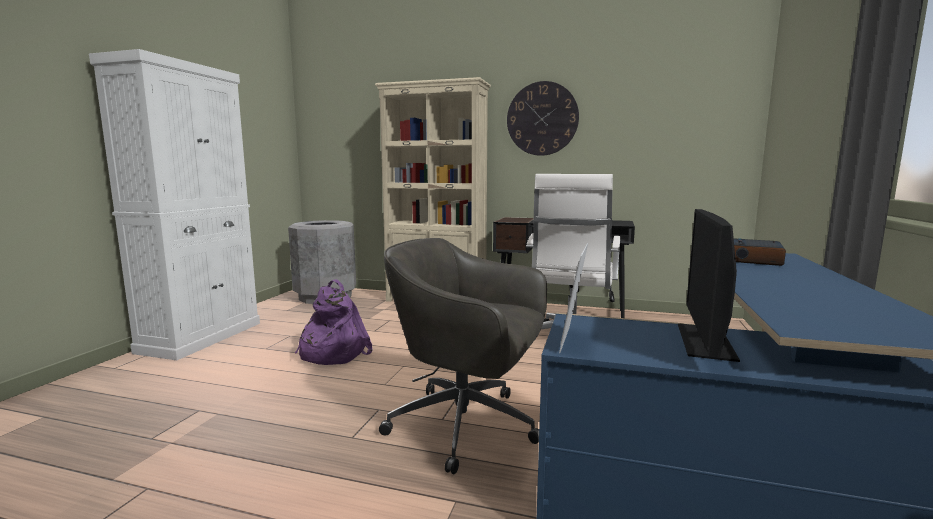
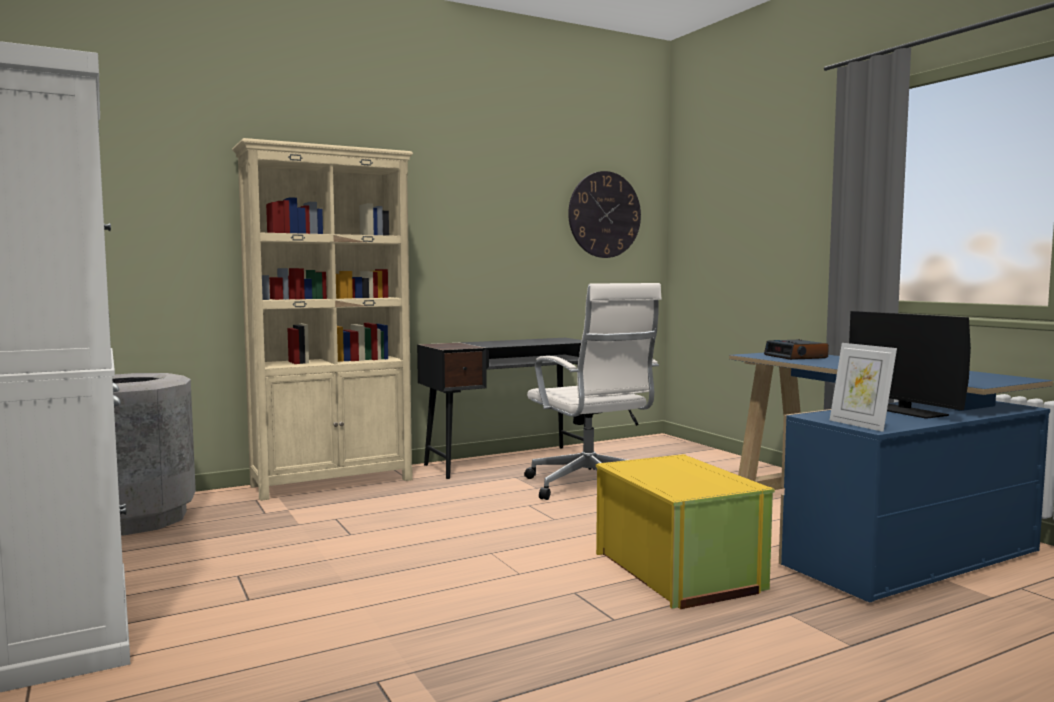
camera: 45 degrees left, 5 degrees down
(332, 353) = (368, 571): purple backpack -> none
(467, 426) = (676, 572): grey office chair -> yellow storage box
(542, 119) = (459, 211): wall clock -> wall clock (604, 214)

